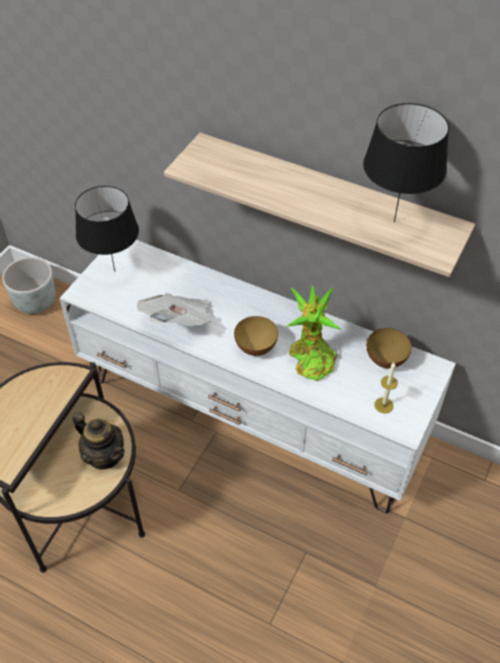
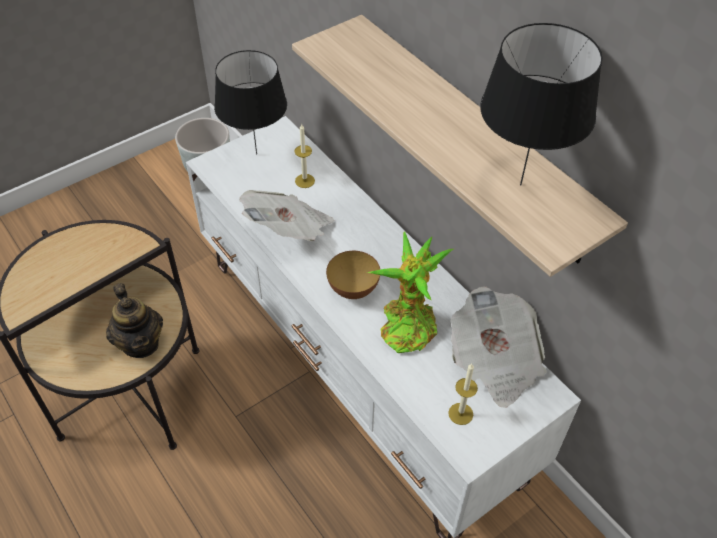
camera: 25 degrees right, 0 degrees up
(167, 279) = (304, 181): none -> candle
(385, 360) = (494, 362): bowl -> newspaper

